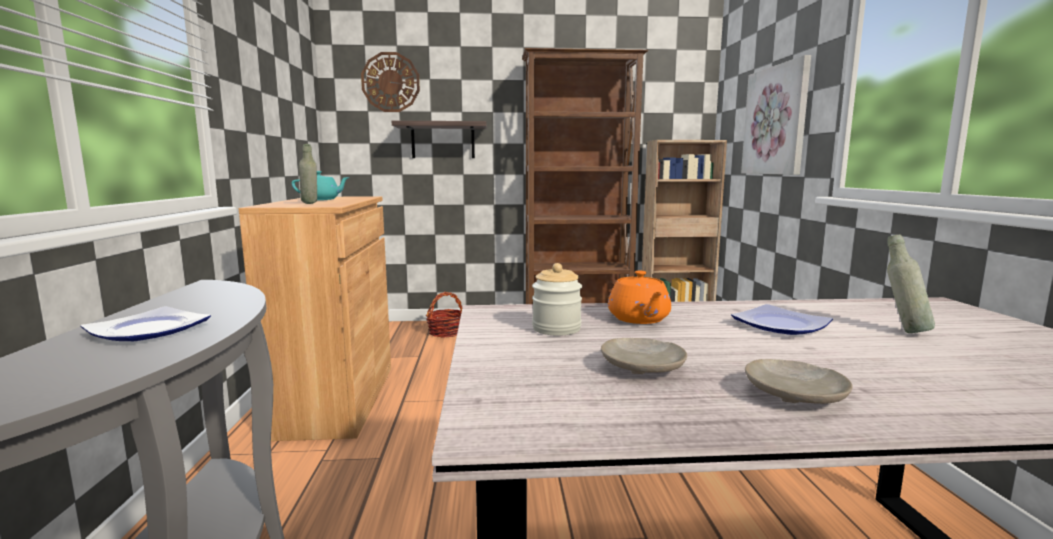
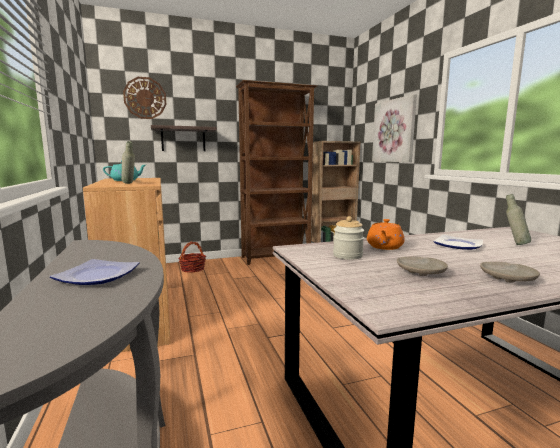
camera: 15 degrees left, 0 degrees up
(639, 319) = (384, 247): orange teapot -> orange teapot turned 45 degrees clockwise

